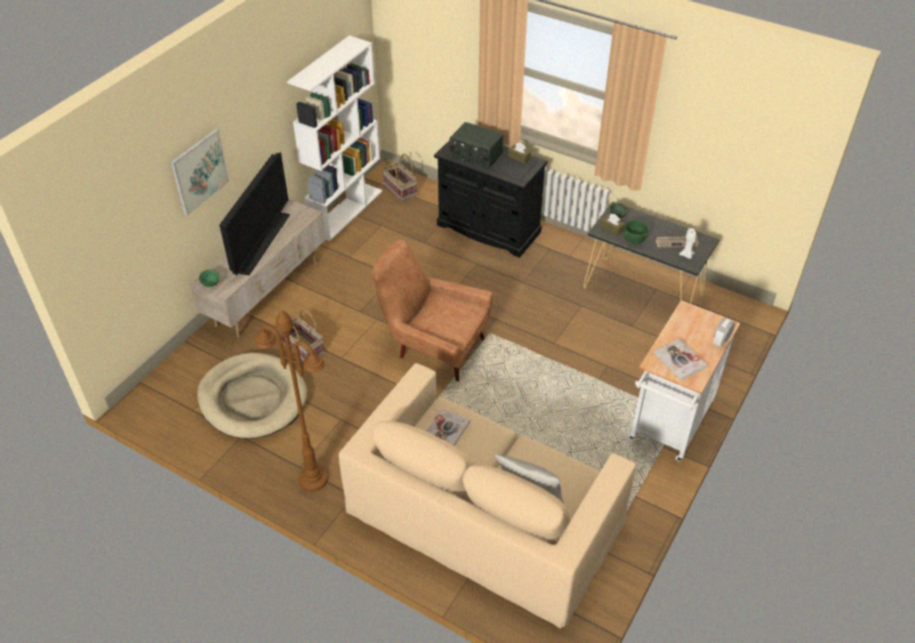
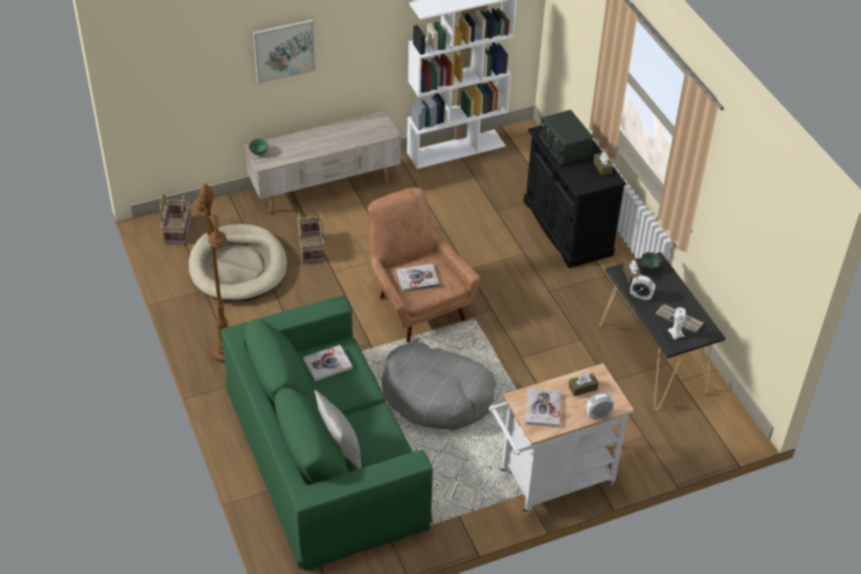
camera: 35 degrees right, 0 degrees up
(262, 242) = (328, 138): television -> none
(399, 190) = (522, 152): basket -> basket (177, 230)
(443, 320) = (417, 279): none -> book
(483, 515) = (324, 454): beige sofa -> green sofa
(523, 410) = (437, 396): none -> grey dog bed
(634, 240) = (640, 296): green bowl -> alarm clock
(689, 327) = (582, 388): none -> brown tissue box

